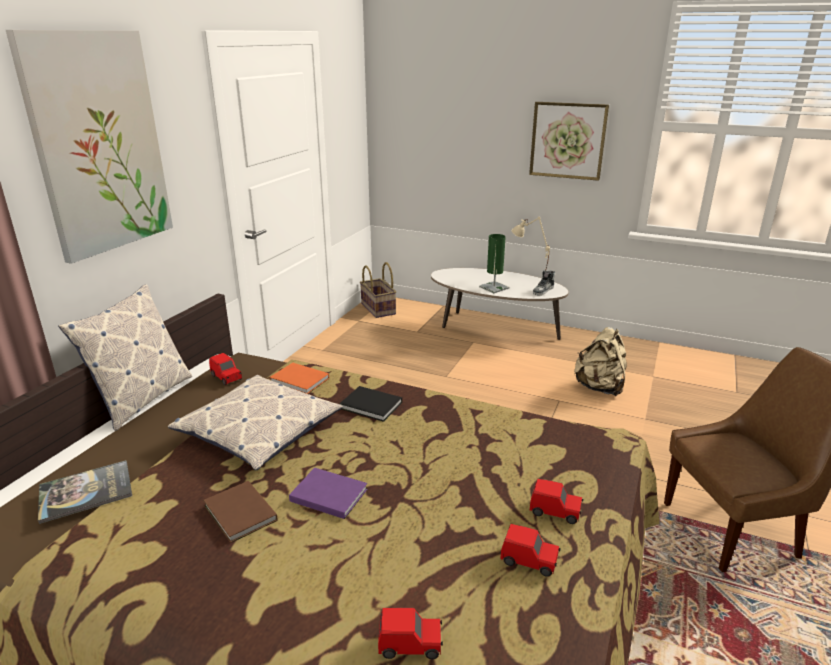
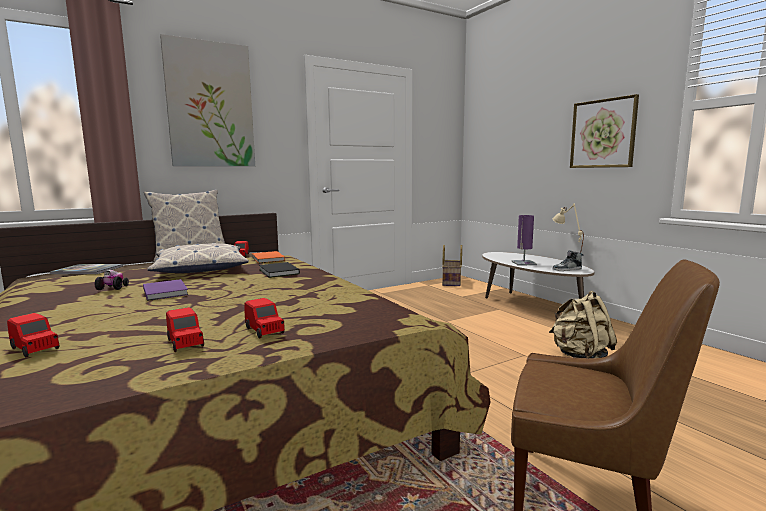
camera: 35 degrees right, 15 degrees down
(240, 515) = (113, 288): brown book -> toy car
(494, 287) = (523, 263): green table lamp -> purple table lamp

